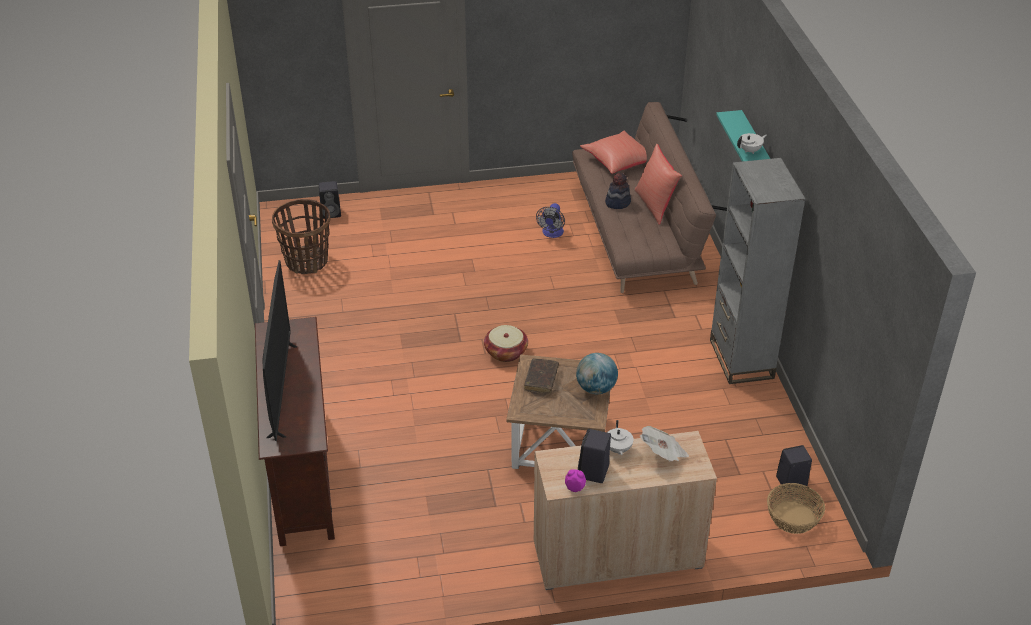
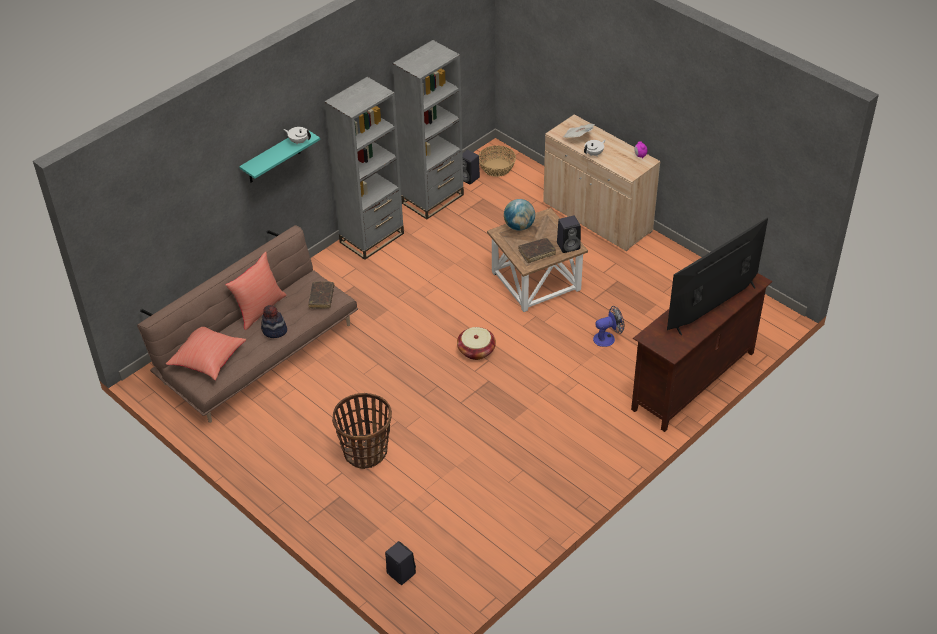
camera: 125 degrees left, 5 degrees up
(307, 261) = (484, 539): basket -> basket (365, 452)
(552, 233) = (303, 402): fan -> fan (607, 338)
(593, 472) = (621, 154): black speaker -> black speaker (569, 245)
(634, 241) = (321, 298): none -> brown book
(773, 433) = (433, 199): none -> grey bookcase

